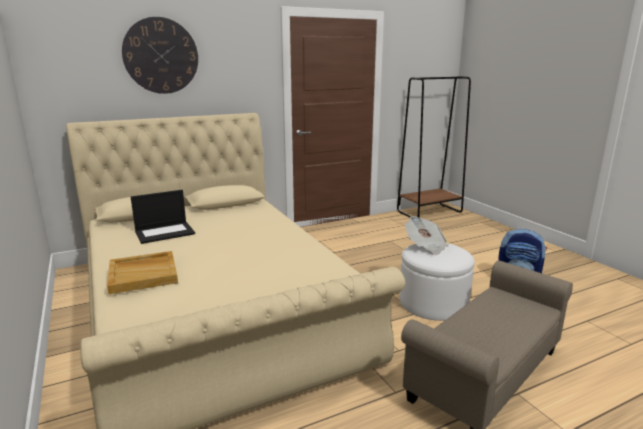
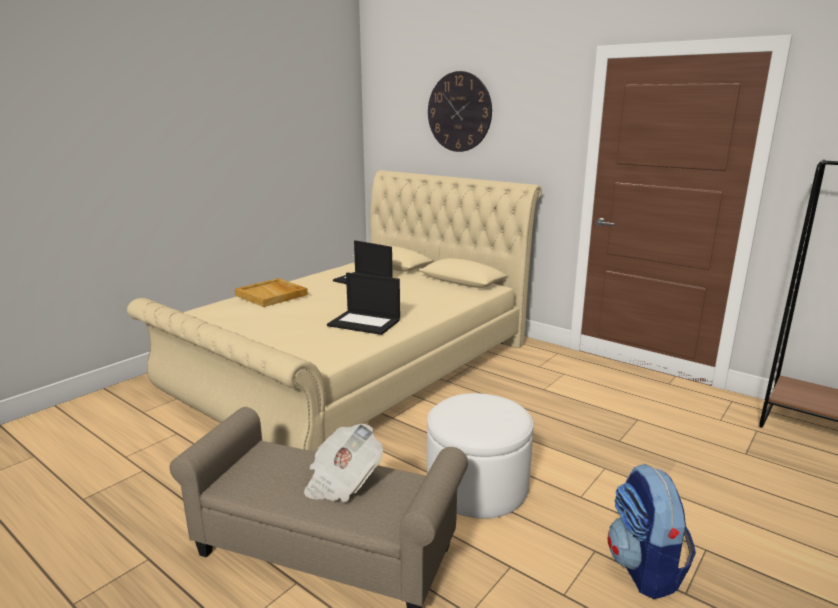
camera: 65 degrees right, 0 degrees up
(279, 248) = (365, 322): none -> laptop
(425, 246) = (487, 402): newspaper -> newspaper (342, 481)

